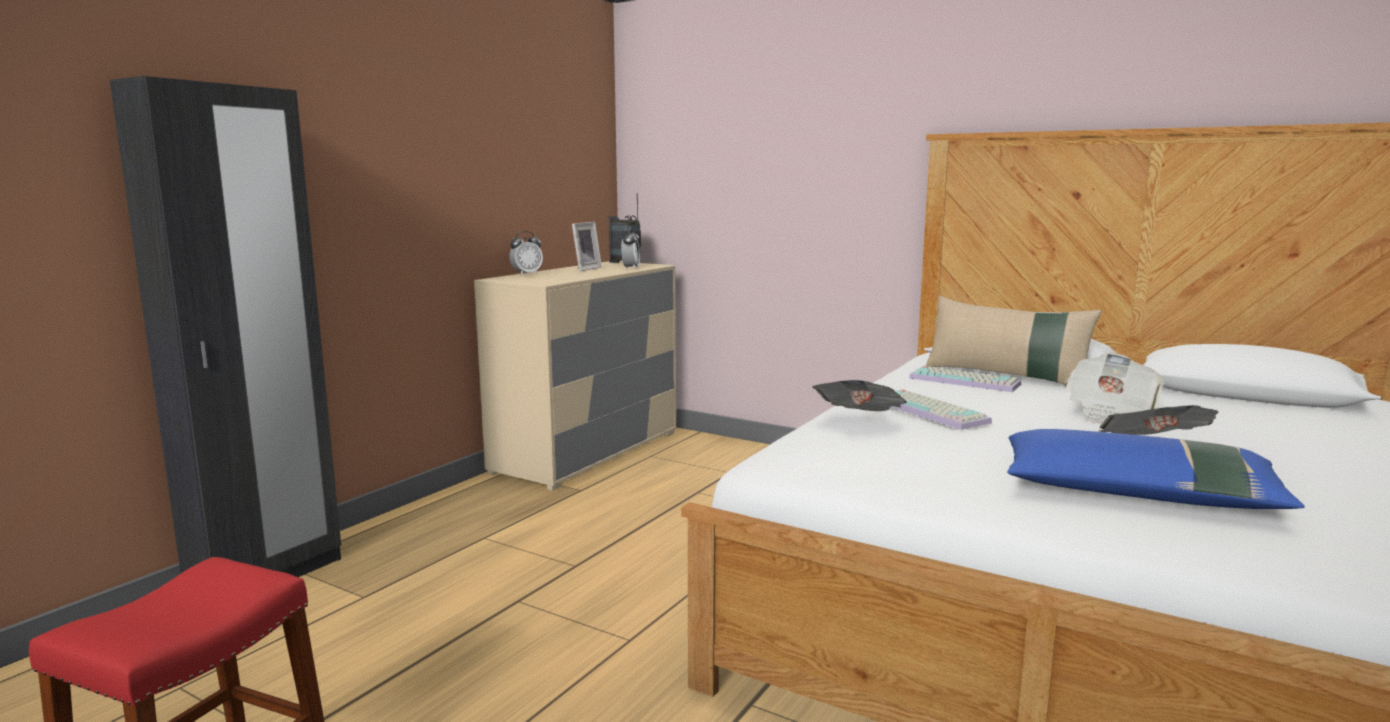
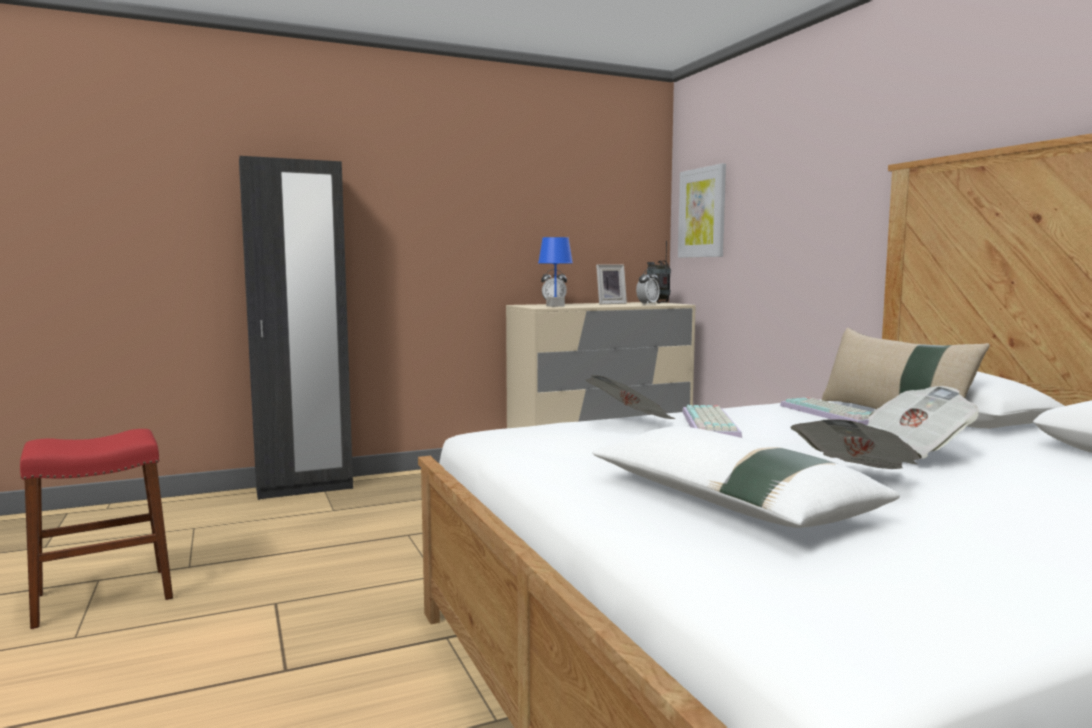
camera: 35 degrees right, 5 degrees down
(549, 279) = (555, 306): none -> blue table lamp
(669, 161) = (702, 213): none -> picture
(1138, 494) = (728, 501): blue pillow -> white pillow

